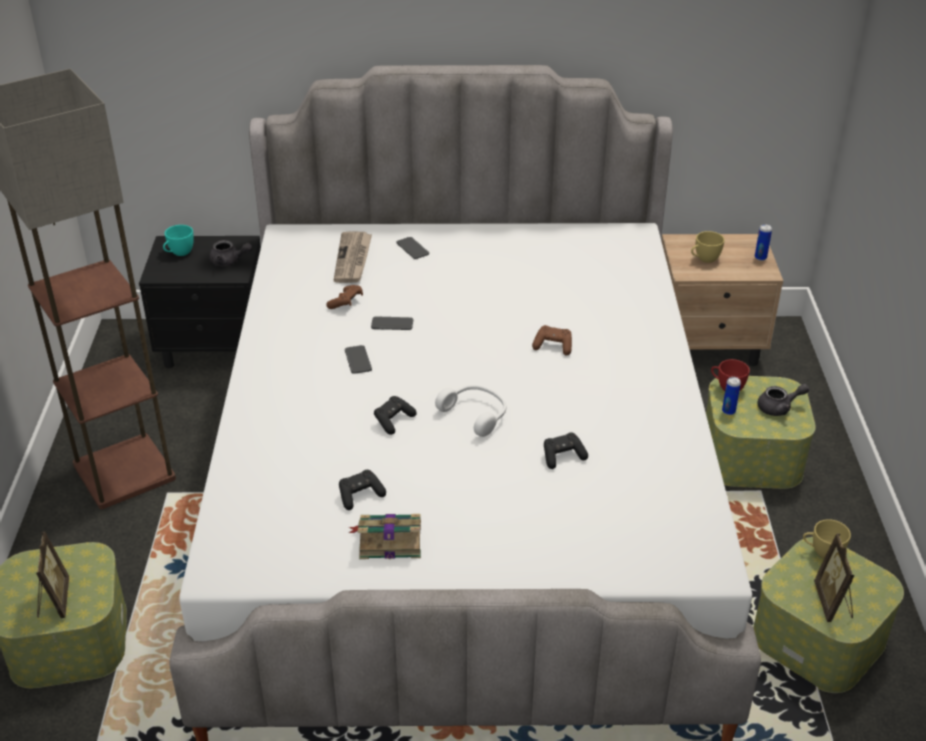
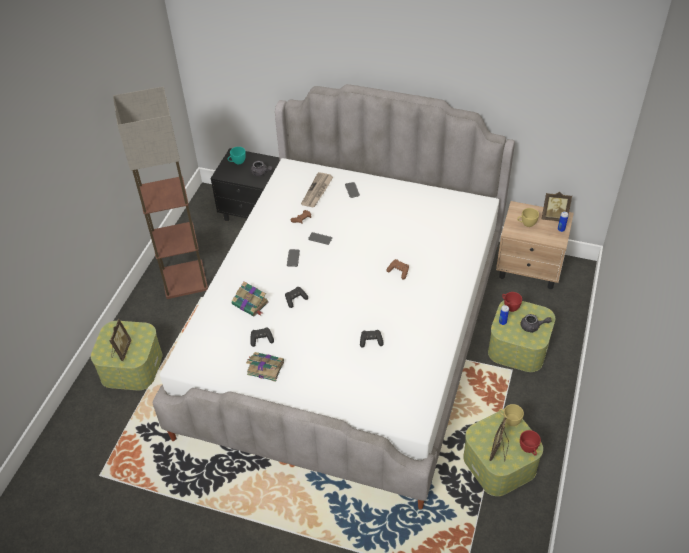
camera: 20 degrees right, 10 degrees up
(313, 443) = (251, 304): none -> book
(475, 414) = (338, 305): white headphones -> none
(740, 244) = (554, 217): none -> picture frame
(880, 589) = (529, 450): none -> red cup

